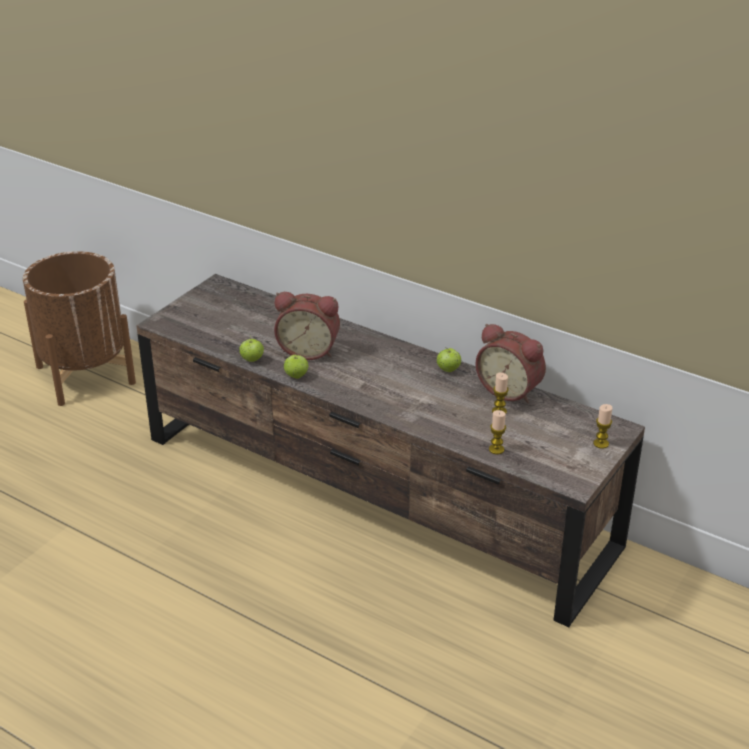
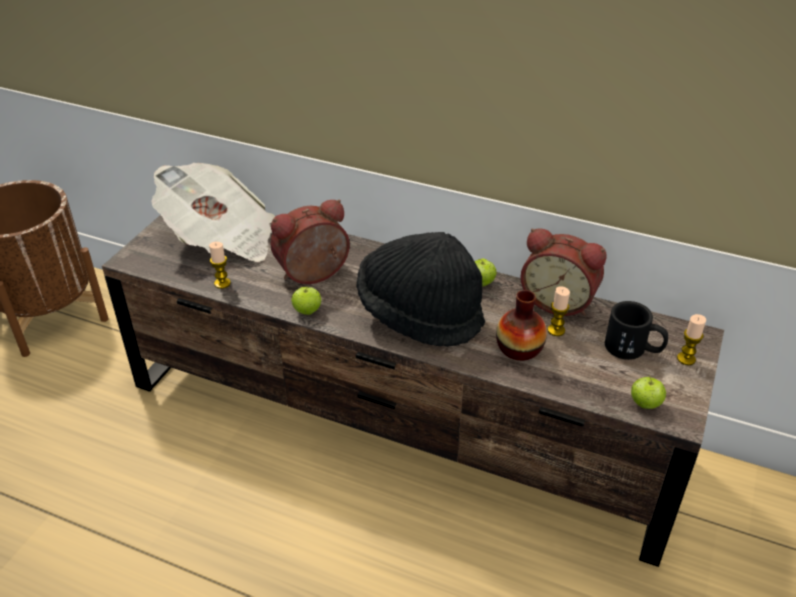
camera: 10 degrees left, 5 degrees up
(238, 313) = (221, 238): none -> newspaper
(252, 360) = (249, 296): apple -> apple (645, 404)
(309, 350) = (314, 276): alarm clock -> alarm clock turned 150 degrees clockwise
(388, 388) = (419, 314): none -> black hat
(462, 421) = (519, 349): none -> vase
(496, 449) = (571, 382): candle -> candle (222, 283)
(559, 432) = (633, 349): none -> black mug

